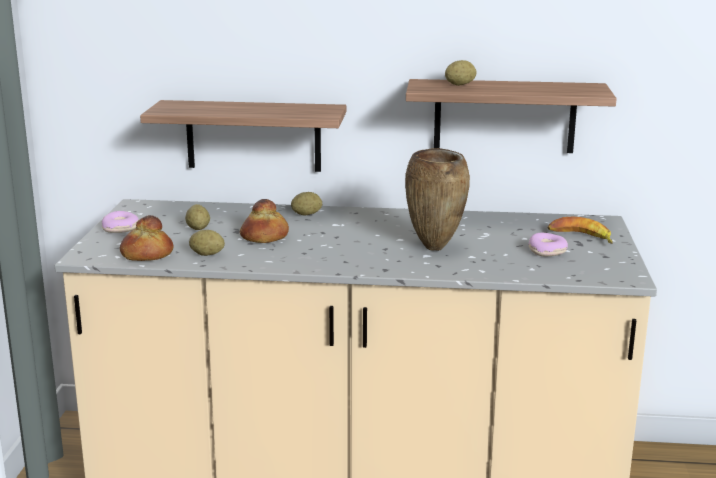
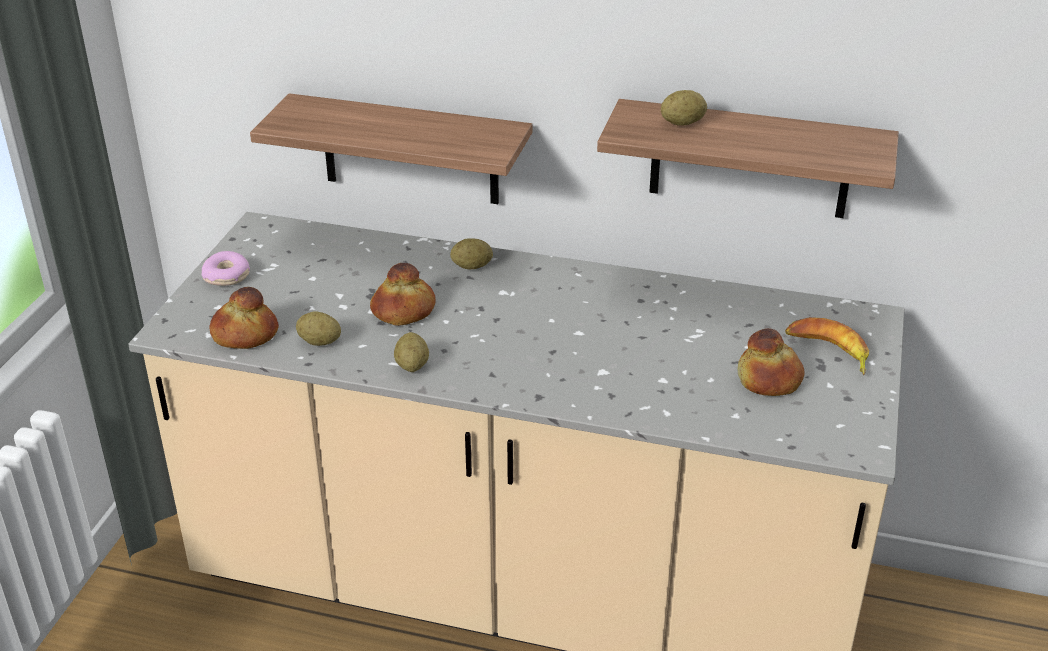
camera: 10 degrees right, 15 degrees up
(198, 228) = (323, 285): potato -> potato (412, 366)
(436, 248) = (620, 357): brown vase -> none
(547, 251) = (770, 379): donut -> bread

